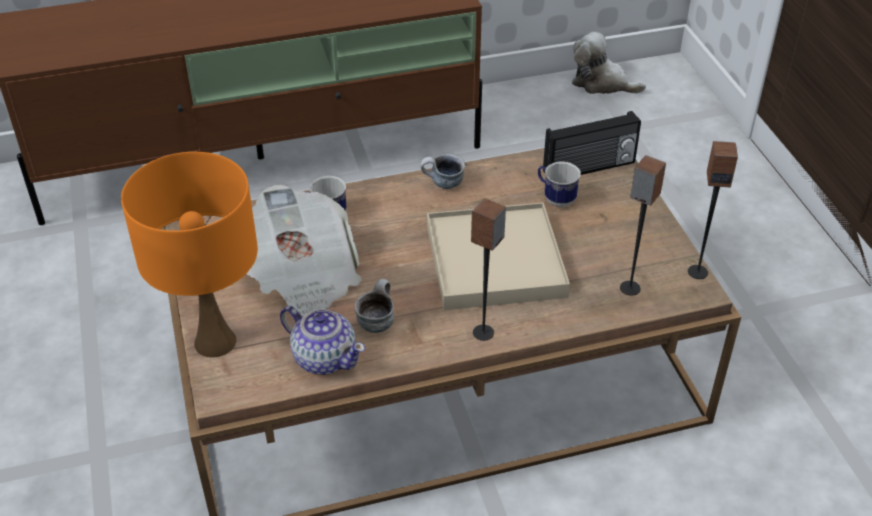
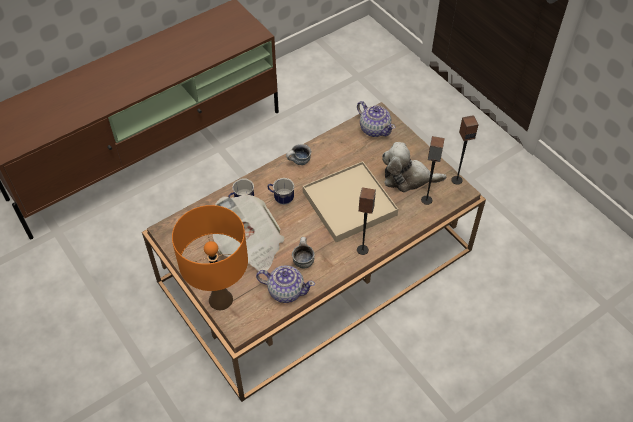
camera: 20 degrees left, 10 degrees up
(555, 198) = (364, 154): mug -> mug (281, 199)
(589, 168) = (374, 129): radio -> teapot
(602, 83) = (331, 48): plush toy -> plush toy (408, 178)

